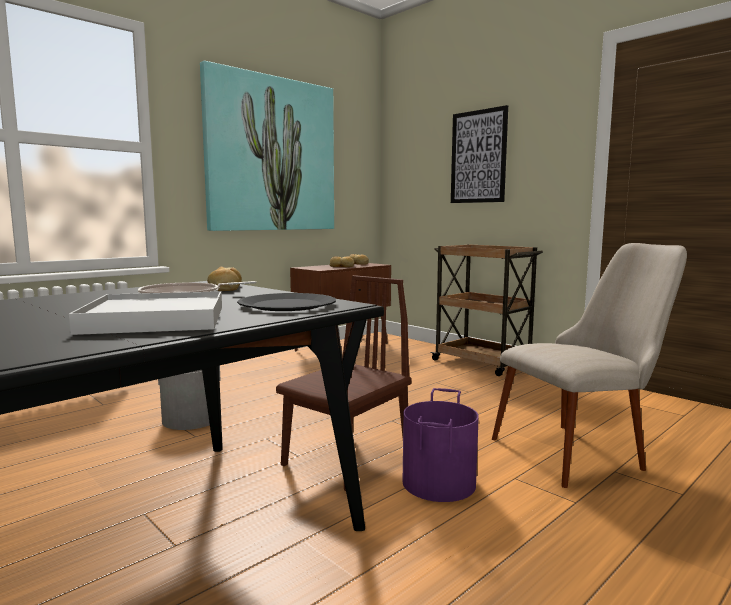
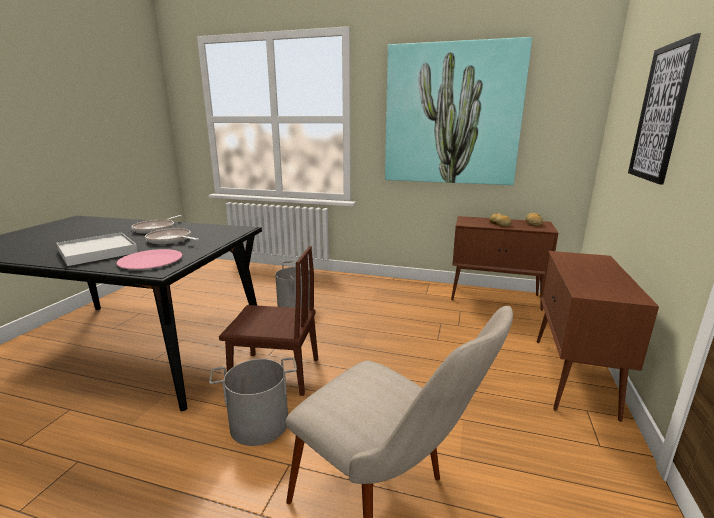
camera: 60 degrees right, 10 degrees up
(78, 300) = (156, 229): none -> frying pan
(225, 288) = (218, 237): bread -> none
(287, 305) = (150, 261): black plate -> pink plate
(437, 482) = (259, 423): purple bucket -> grey bucket
(482, 363) = (573, 377): brown cart -> brown cabinet

